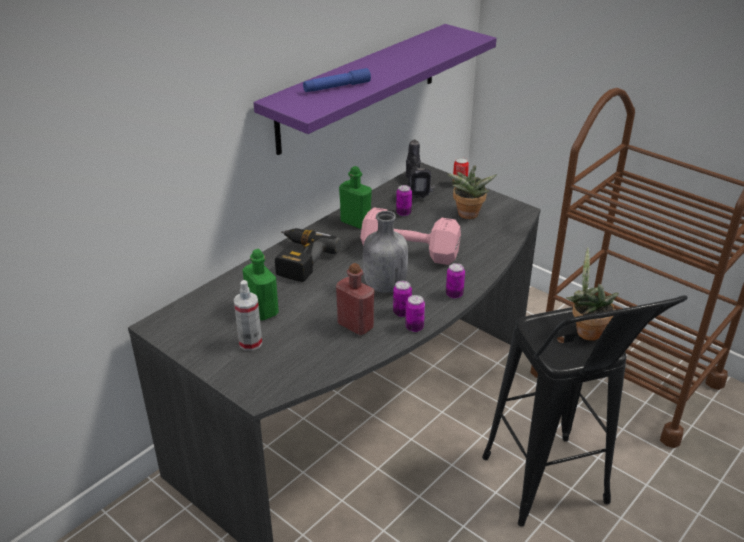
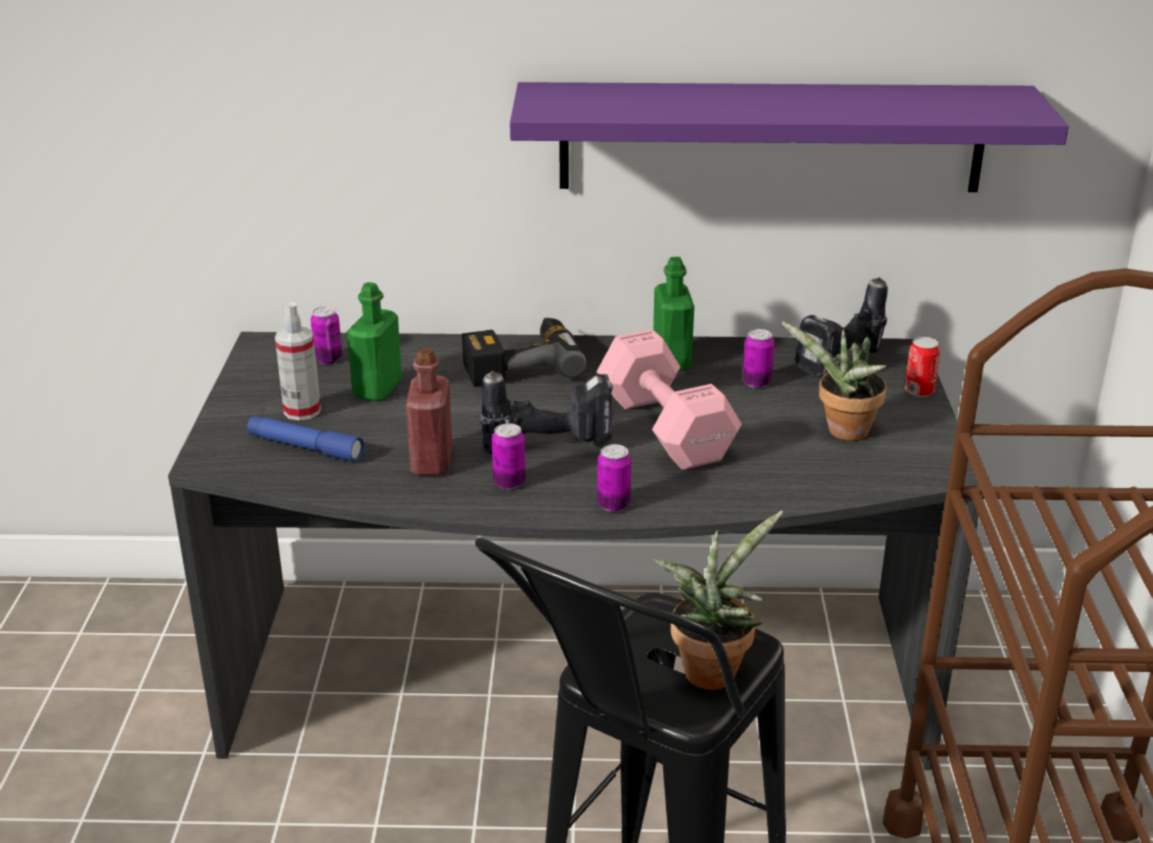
camera: 50 degrees right, 5 degrees down
(337, 87) = (650, 101): blue flashlight -> blue flashlight (305, 447)
(384, 286) = (551, 444): grey bottle -> power drill
(414, 327) = (488, 506): can -> can (328, 359)

